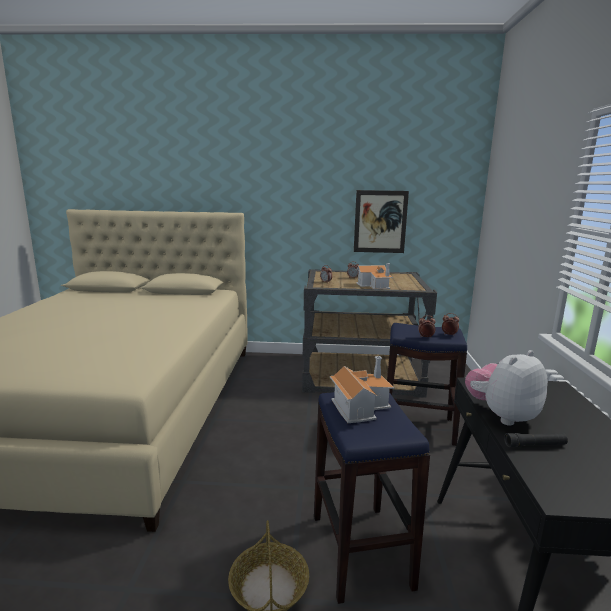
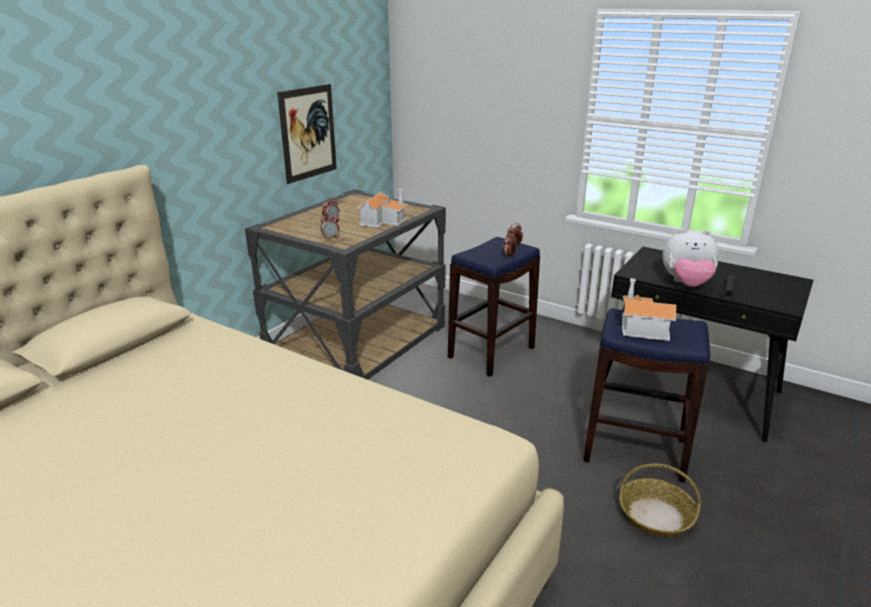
camera: 60 degrees left, 10 degrees up
(502, 415) = (686, 284): plush toy -> plush toy turned 75 degrees counterclockwise

